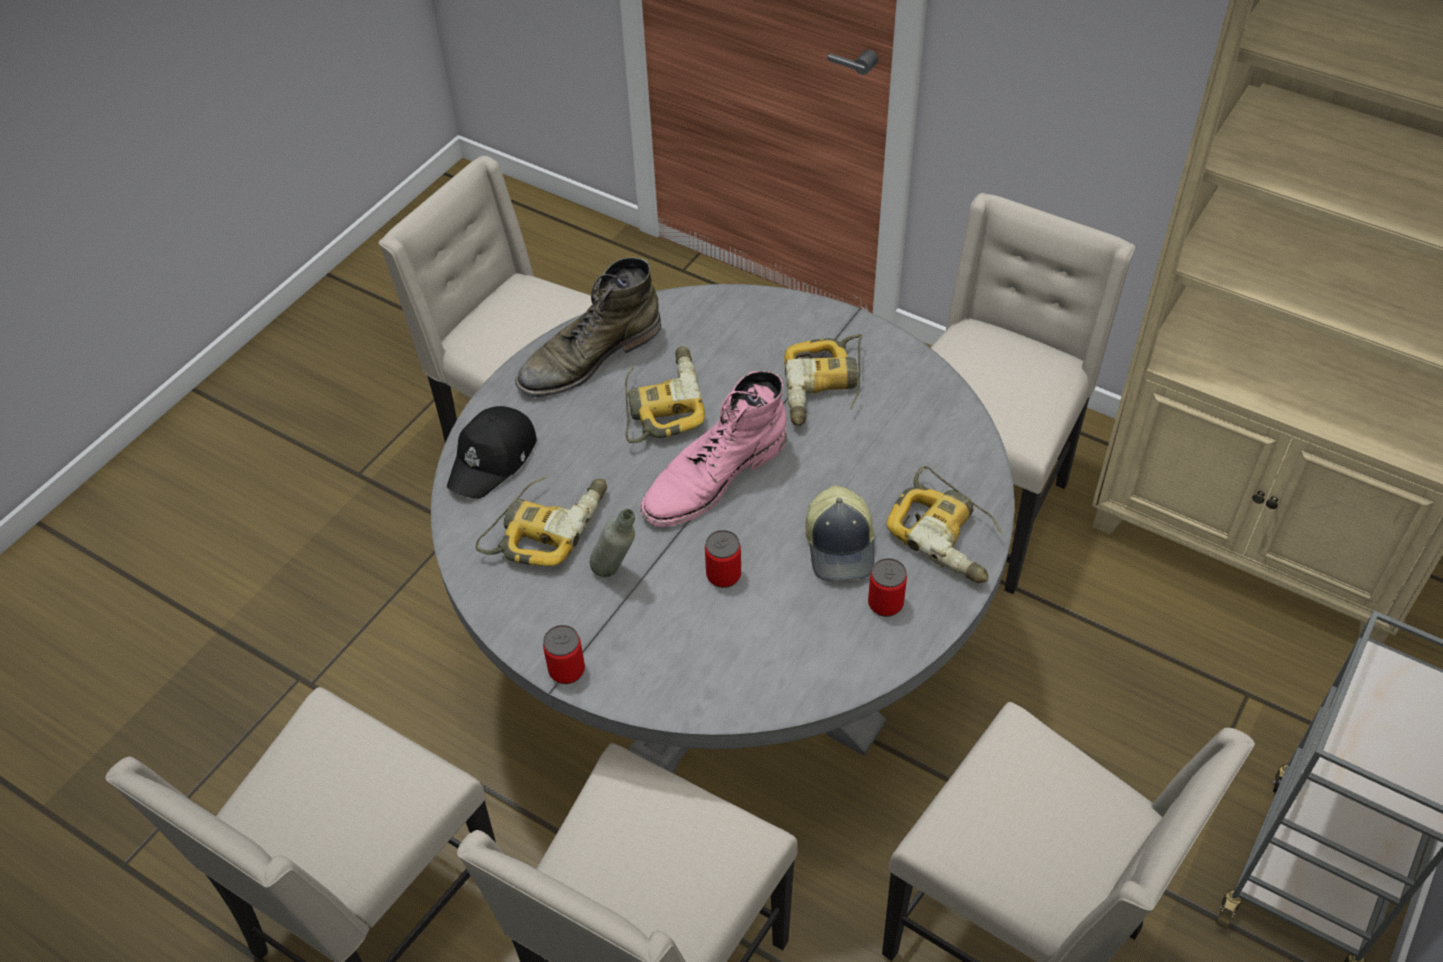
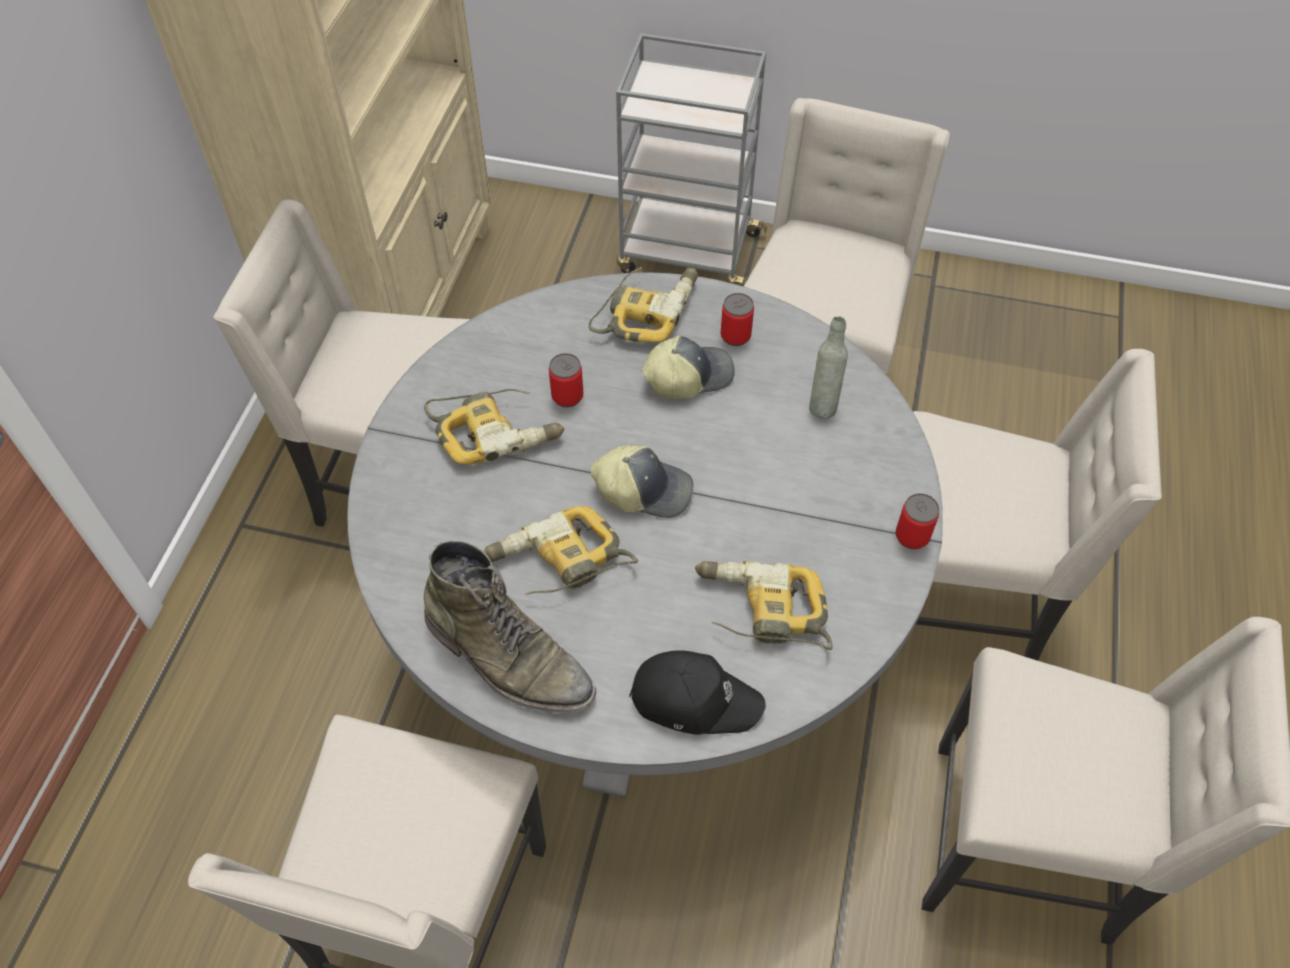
camera: 110 degrees left, 5 degrees up
(617, 574) = (792, 532): grey bottle -> grey bottle (823, 403)
(713, 477) = (644, 489): pink boot -> cap
(723, 575) = (756, 450): can -> can (567, 396)

